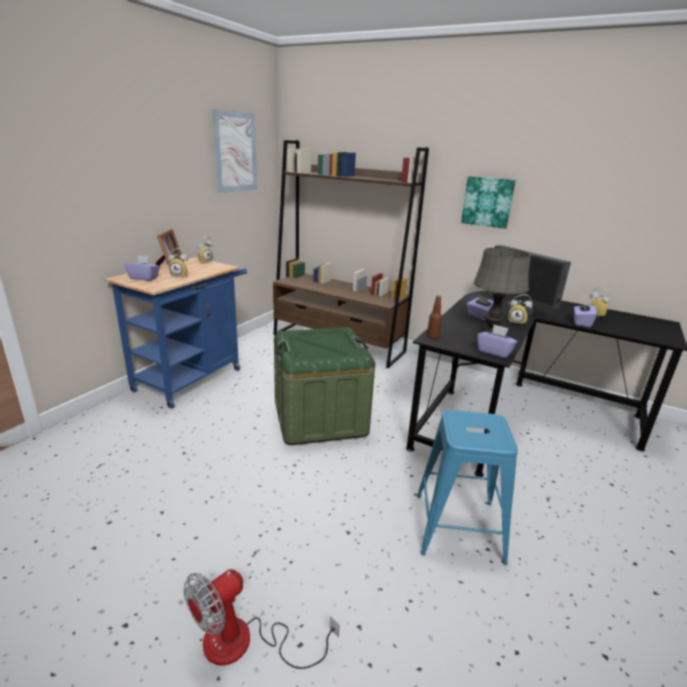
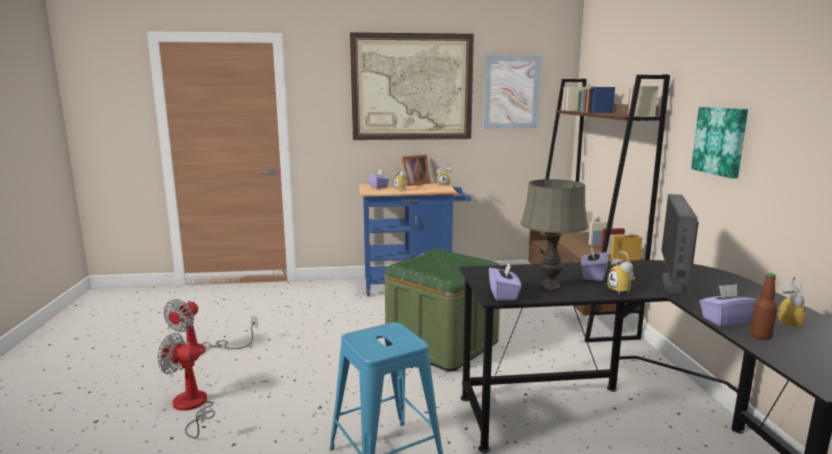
camera: 55 degrees right, 10 degrees down
(102, 584) = (202, 350): none -> fan
(147, 145) = (412, 87): none -> picture
(433, 336) = (486, 269): bottle -> bottle (760, 336)

